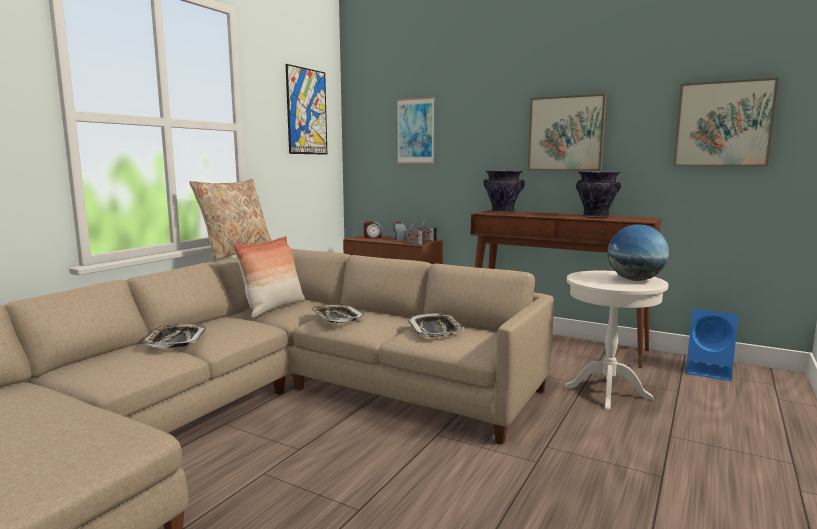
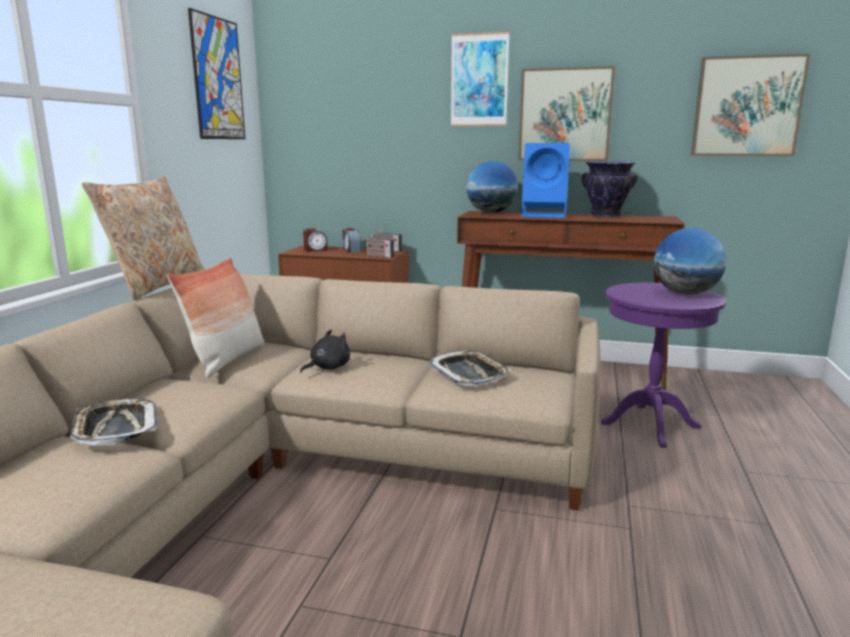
camera: 15 degrees left, 5 degrees up
(336, 318) = (328, 368): tray -> black plush toy
(415, 131) = (367, 108): picture -> picture (479, 80)
(503, 212) = (491, 213): vase -> globe
(608, 392) = (650, 425): white side table -> purple side table
(709, 371) = (732, 386): blue speaker -> blue speaker (545, 215)

